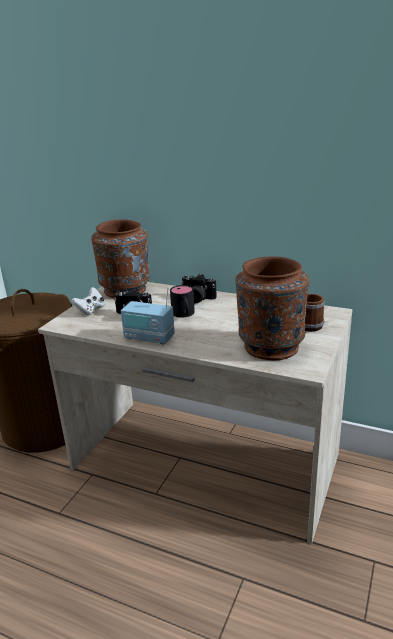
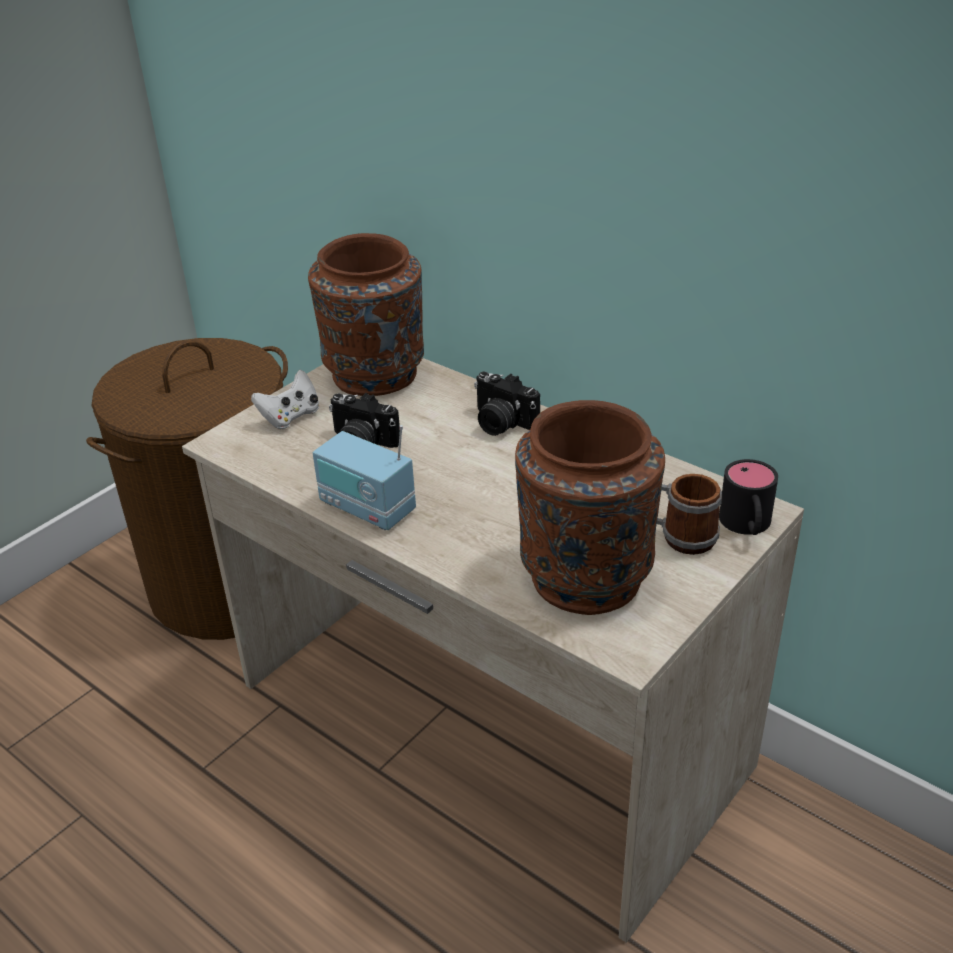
camera: 15 degrees right, 10 degrees up
(184, 314) = (457, 460): black mug -> black mug (747, 526)

